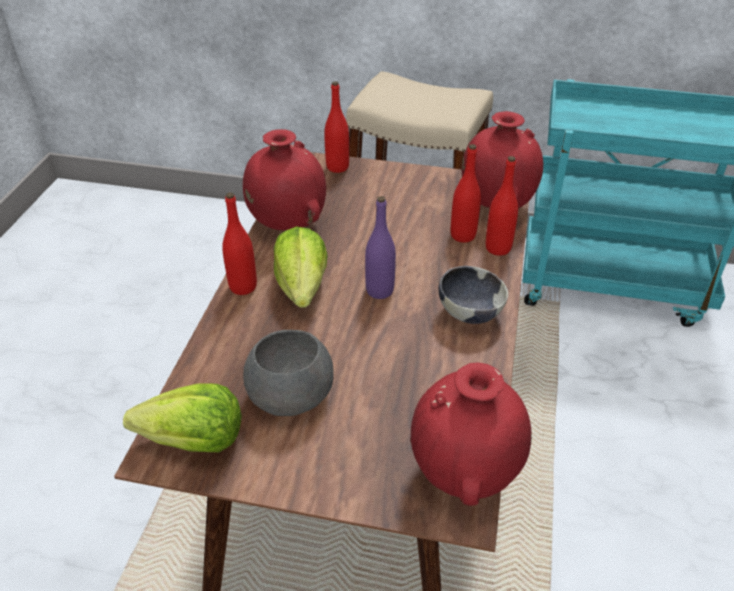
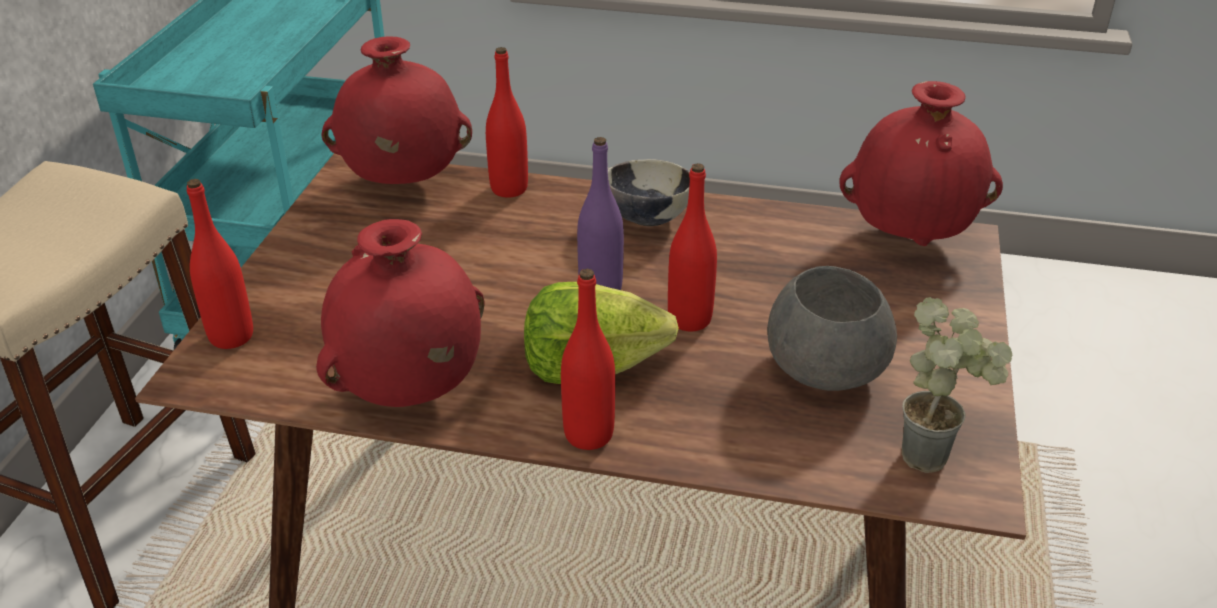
camera: 90 degrees left, 5 degrees down
(194, 441) = (936, 455): lettuce -> potted plant
(463, 235) = (474, 214): red bottle -> red bottle (689, 319)

